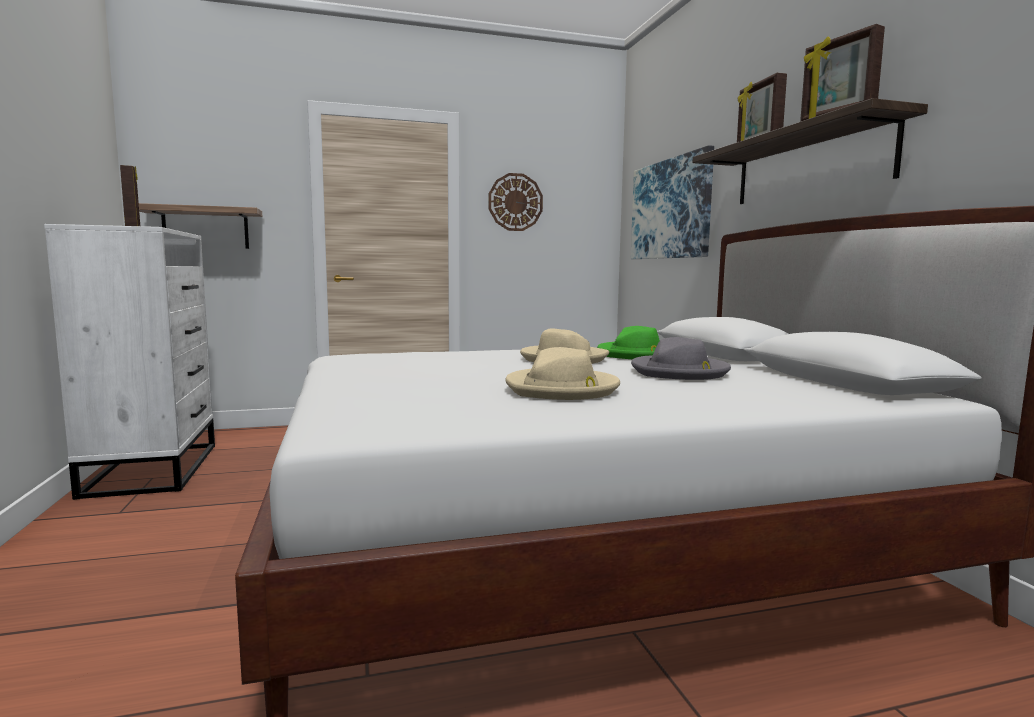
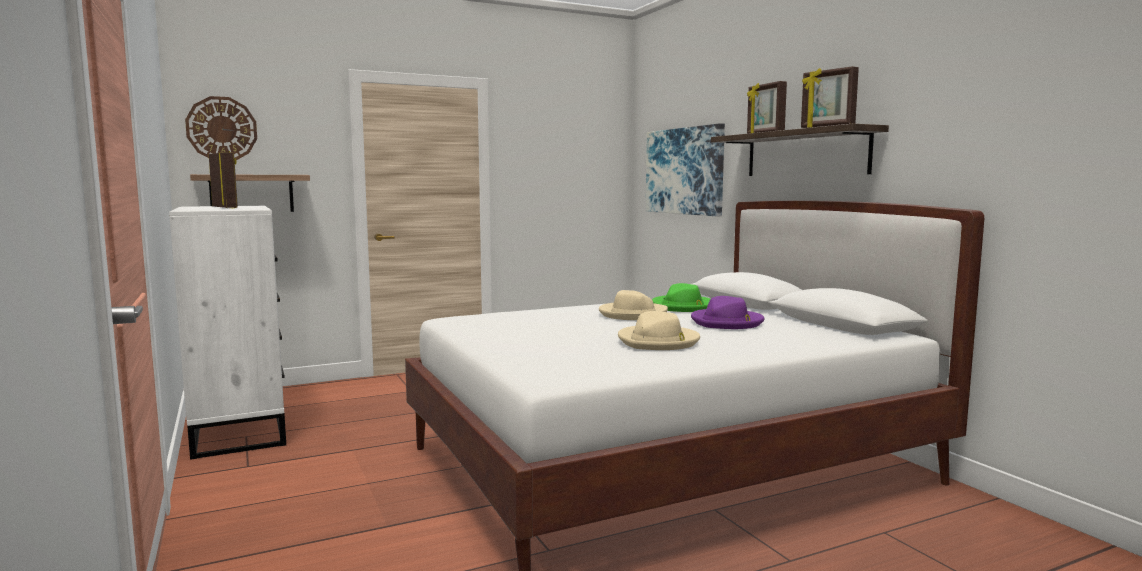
camera: 10 degrees left, 0 degrees up
(515, 202) = (539, 160): wall clock -> wall clock (222, 129)
(679, 372) = (727, 322): grey hat -> purple hat

